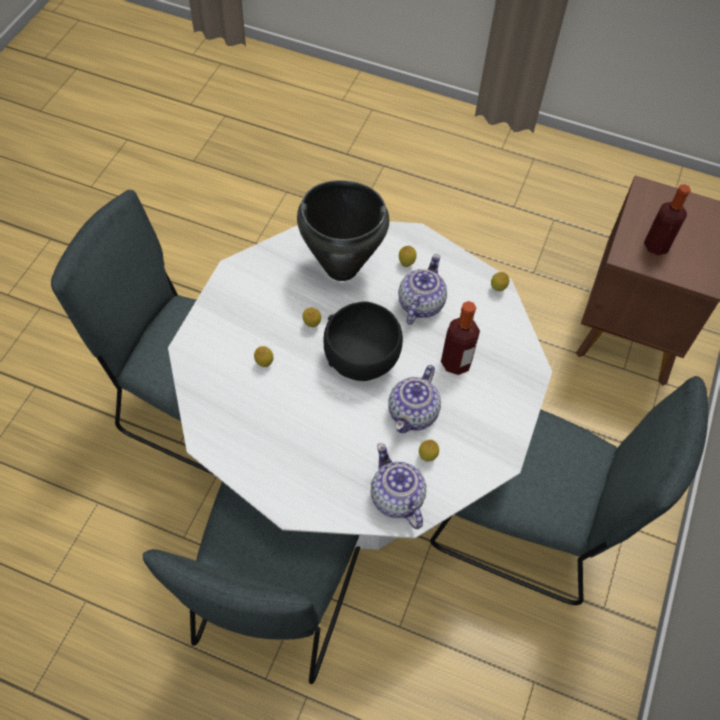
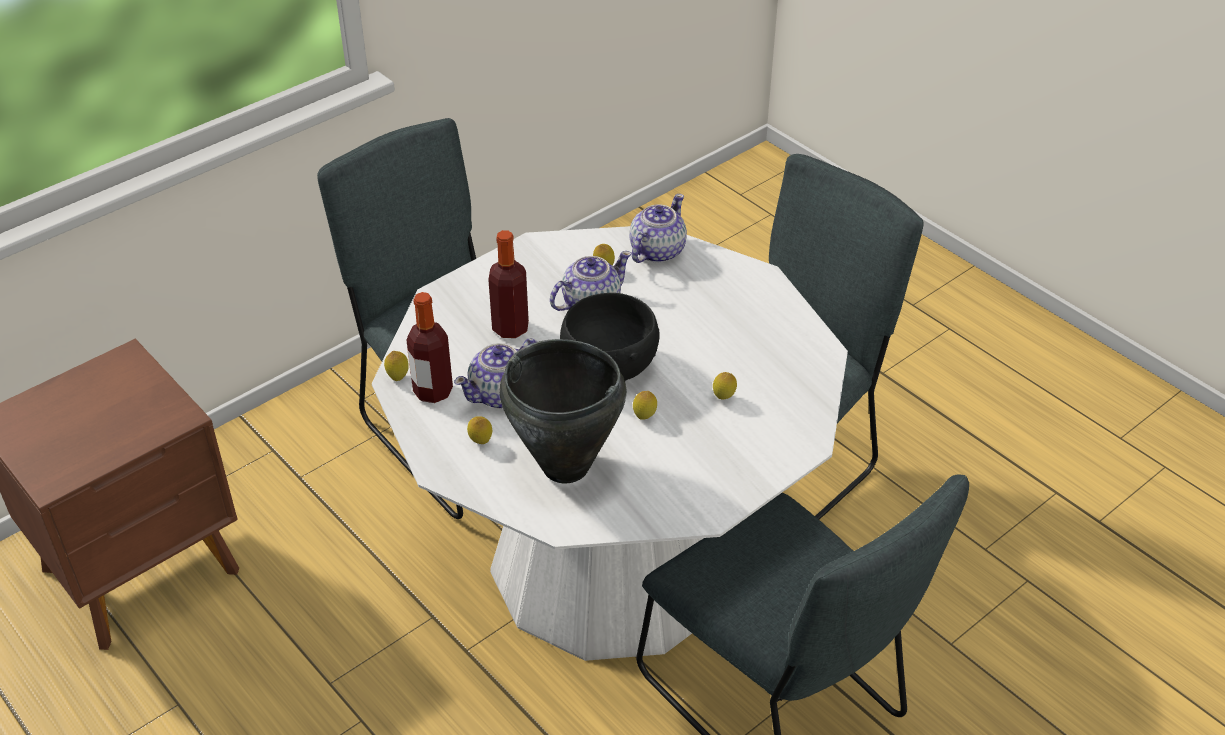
camera: 150 degrees left, 15 degrees down
(396, 499) = (656, 251): teapot -> teapot turned 150 degrees counterclockwise
(656, 246) = (131, 413): bottle -> bottle (433, 391)

